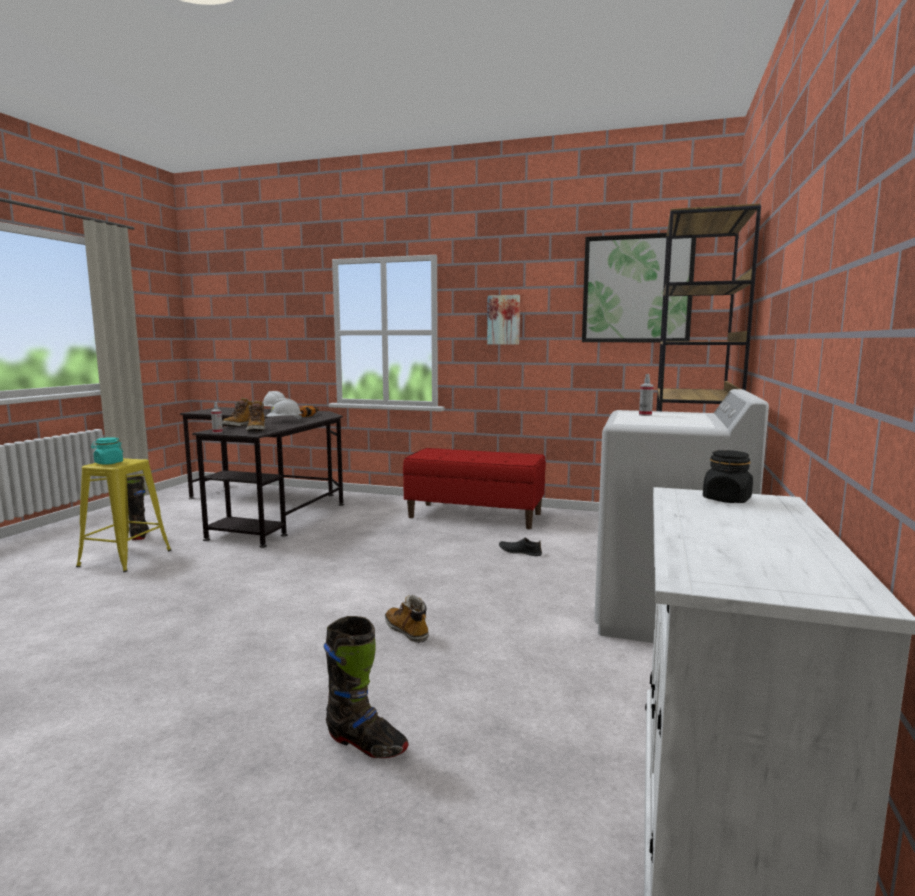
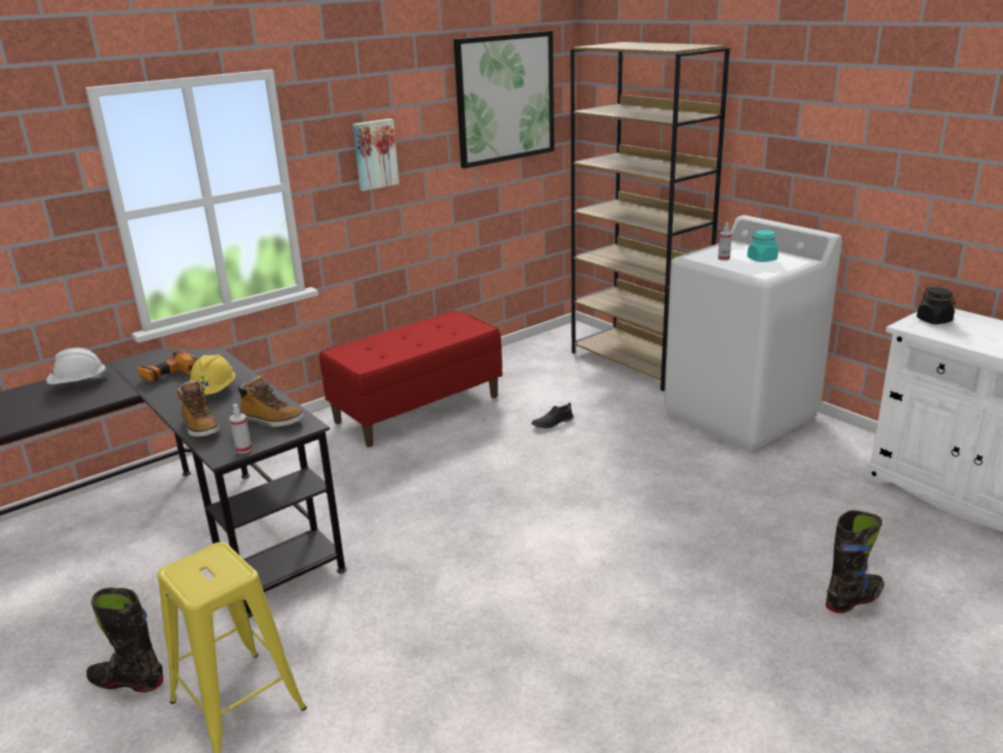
camera: 55 degrees left, 15 degrees up
(108, 463) = (206, 579): turquoise jar -> turquoise jar (762, 259)
(284, 421) = (214, 392): white hard hat -> yellow hard hat
(407, 631) = (680, 532): boot -> none

